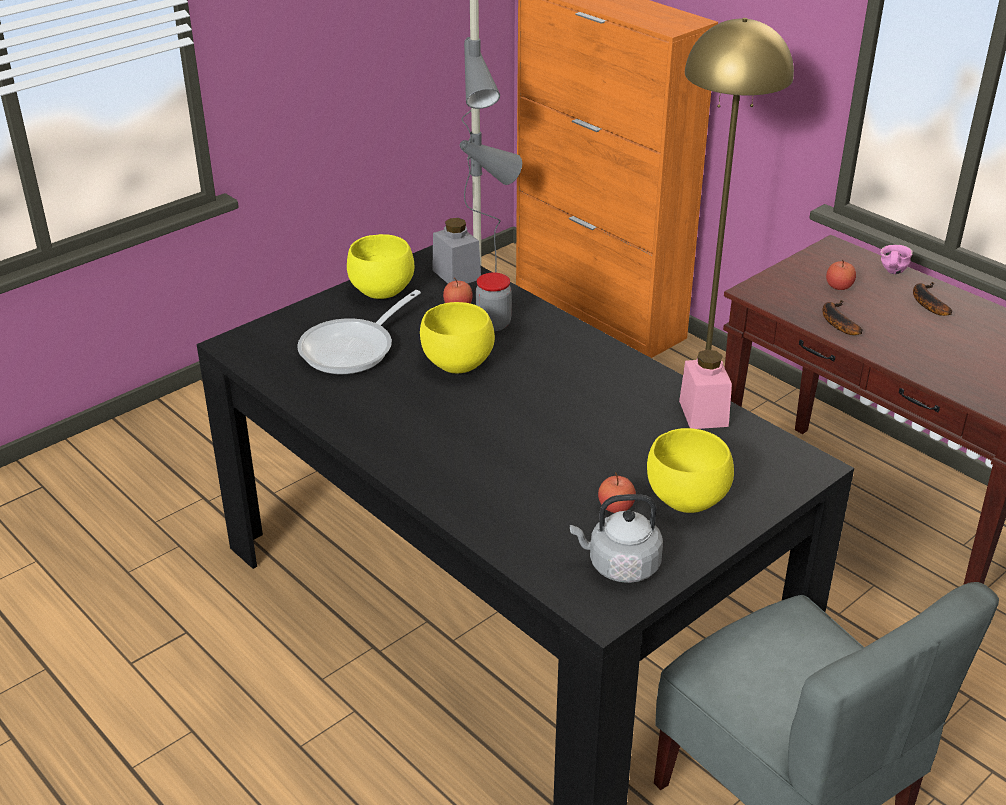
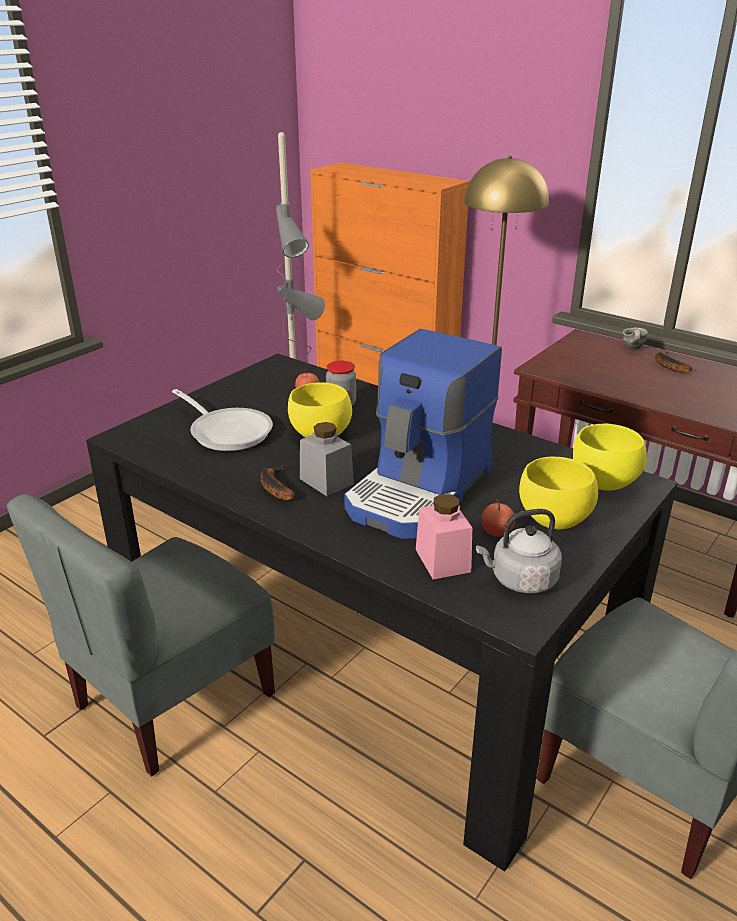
camera: 10 degrees left, 5 degrees down
(272, 642) = (173, 699): none -> grey chair
(353, 349) = (227, 431): frying pan -> frying pan turned 75 degrees counterclockwise
(380, 292) = (239, 389): yellow bowl -> yellow bowl (603, 483)
(456, 274) = (299, 373): grey jar -> grey jar (326, 481)
(549, 448) = (421, 491): none -> coffee machine
(703, 413) = (538, 453): pink jar -> pink jar (442, 560)
(836, 321) = (608, 382): banana -> banana (274, 487)
(839, 287) = (598, 360): apple -> none
(890, 272) = (631, 349): pink mug -> grey mug

